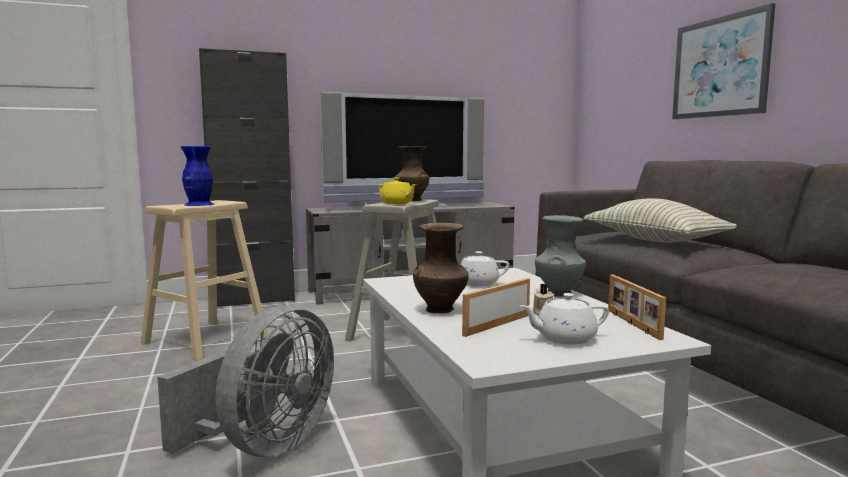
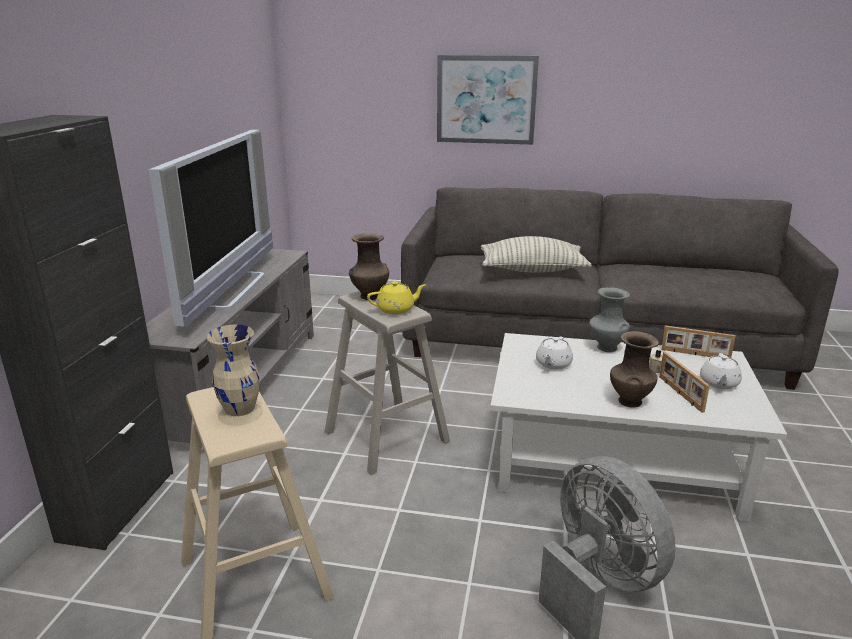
camera: 60 degrees left, 15 degrees up
(199, 204) = (241, 413): blue vase -> beige vase

